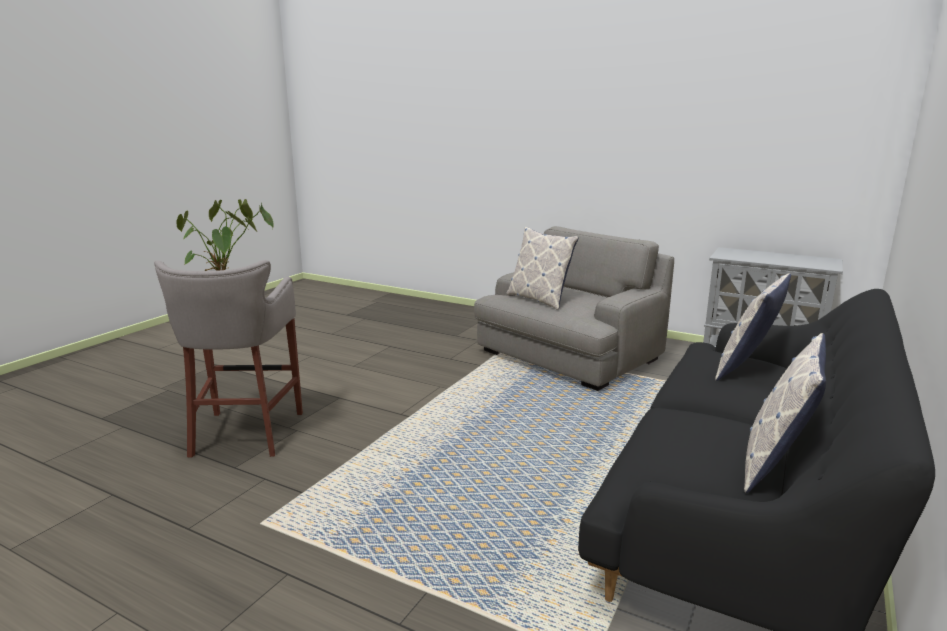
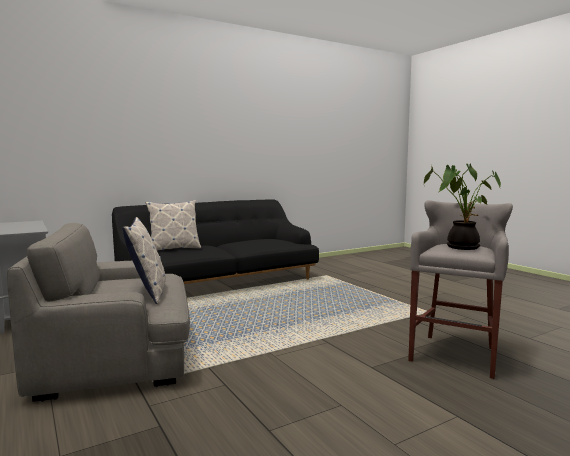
camera: 150 degrees left, 10 degrees down
(775, 465) = (248, 239): pillow -> none

